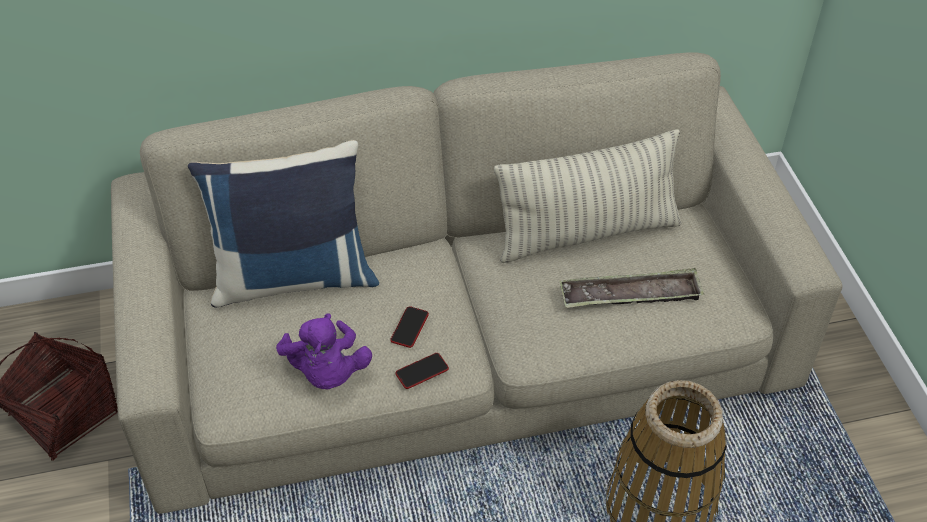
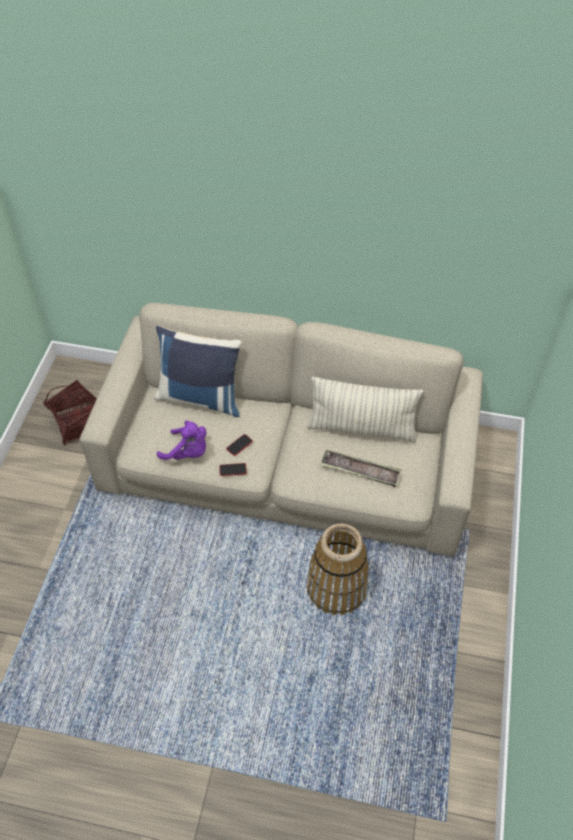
camera: 25 degrees right, 5 degrees up
(326, 372) = (187, 452): purple plush toy -> purple plush toy turned 75 degrees counterclockwise

